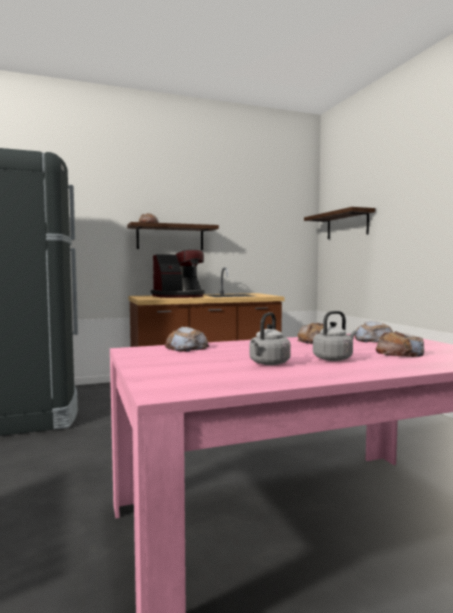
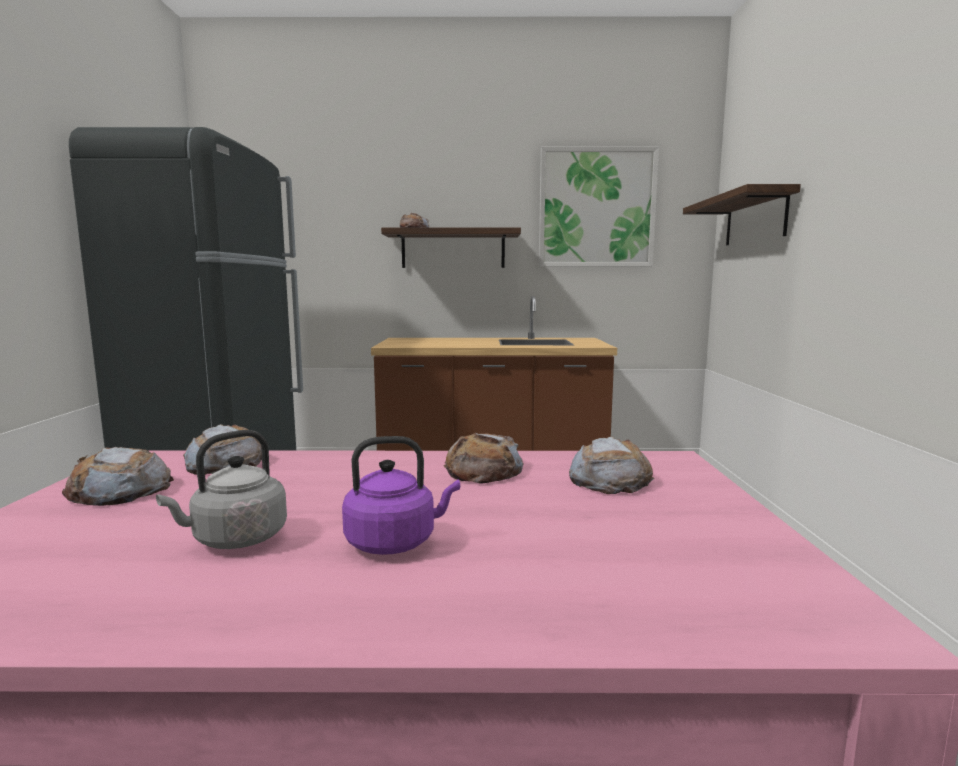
camera: 20 degrees right, 5 degrees up
(179, 296) = (451, 341): coffee machine -> none
(255, 215) = (596, 208): none -> picture
(334, 358) = (395, 542): grey kettle -> purple kettle
(399, 353) = (582, 542): bread -> bread (119, 490)

